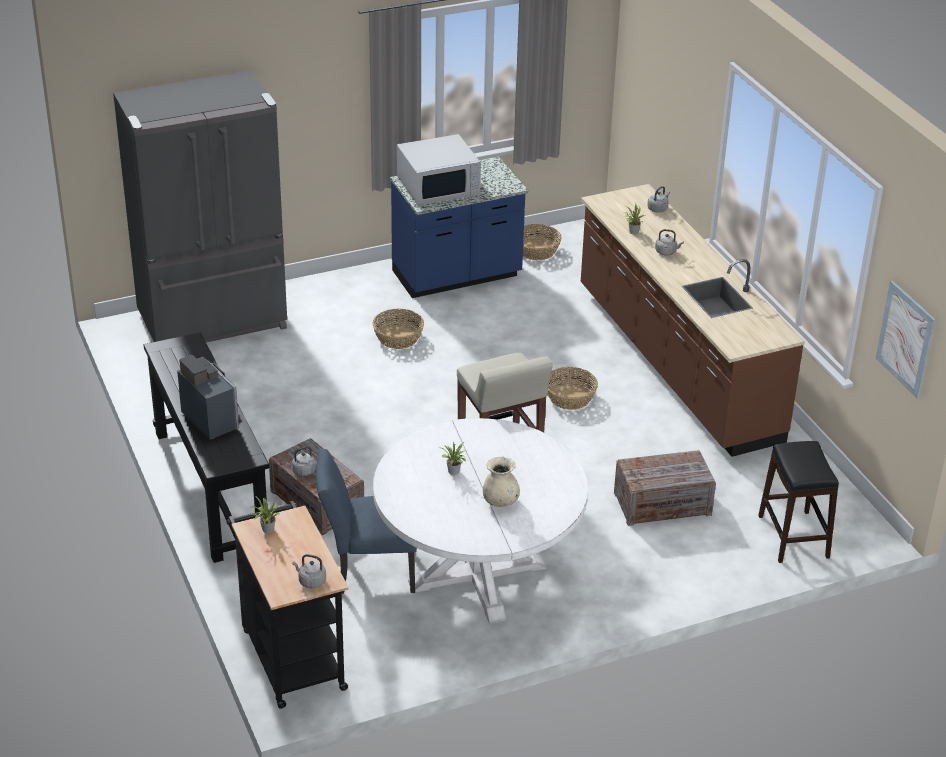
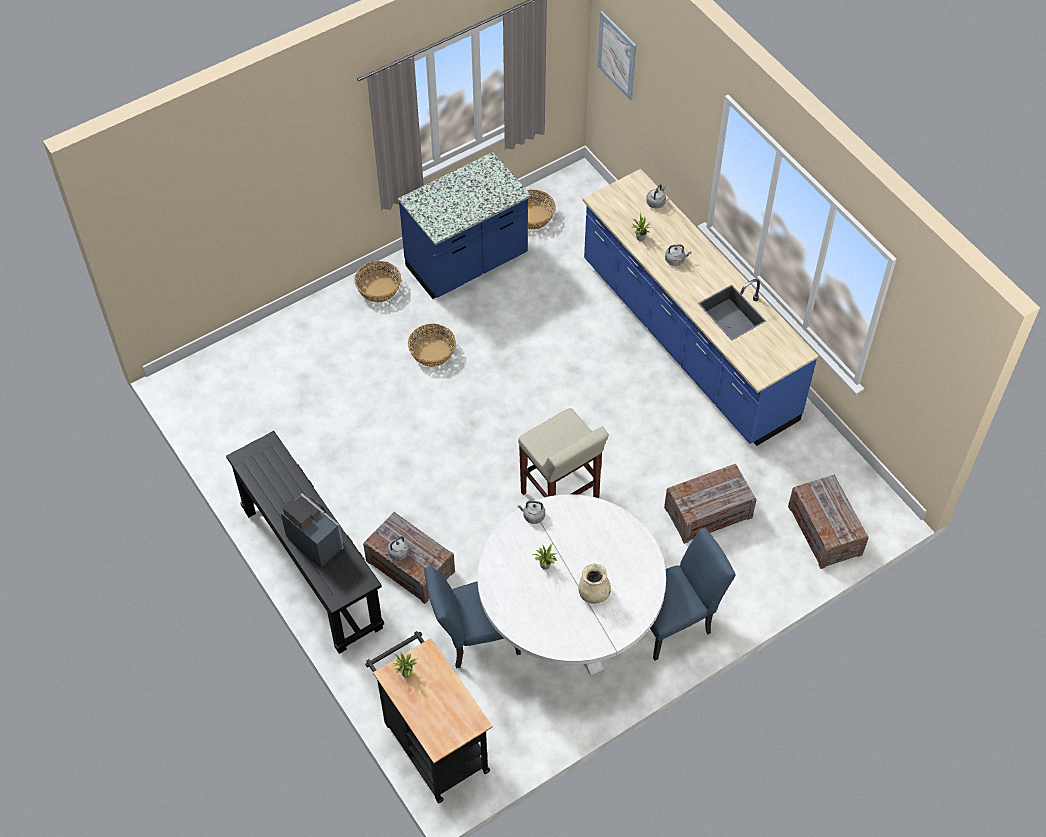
camera: 10 degrees left, 20 degrees up
(214, 322) = (258, 361): grey fridge -> none
(310, 581) = (459, 726): grey kettle -> grey kettle (532, 516)
(439, 186) = (447, 204): white microwave -> none
(569, 398) = (602, 400): basket -> basket (378, 289)
(600, 590) = (675, 621): none -> blue chair
(675, 364) = (687, 341): brown counter -> blue counter
(793, 537) = (824, 530): black stool -> crate
(906, 339) = (920, 380): picture -> picture (617, 55)

